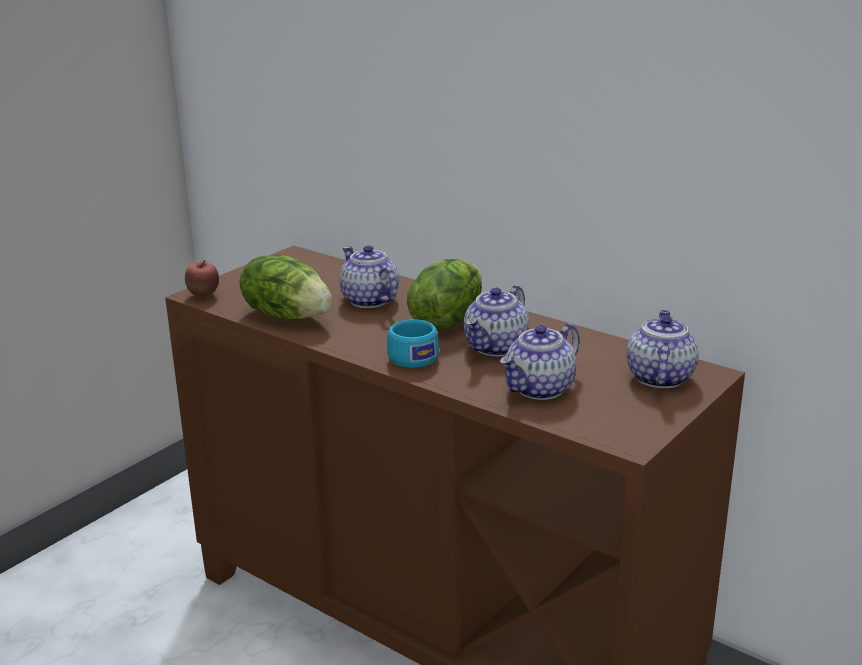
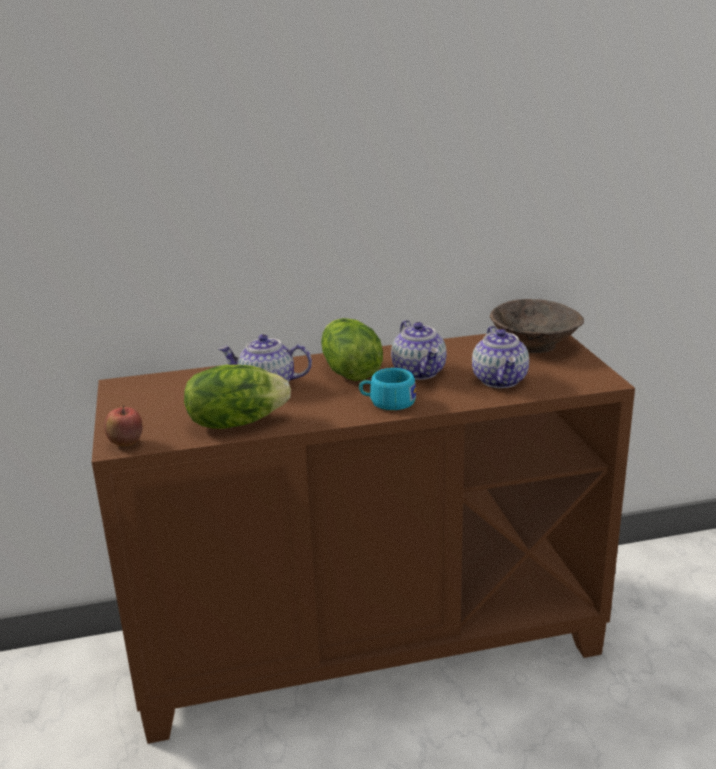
camera: 50 degrees left, 0 degrees up
(659, 377) = (533, 345): teapot -> brown bowl

